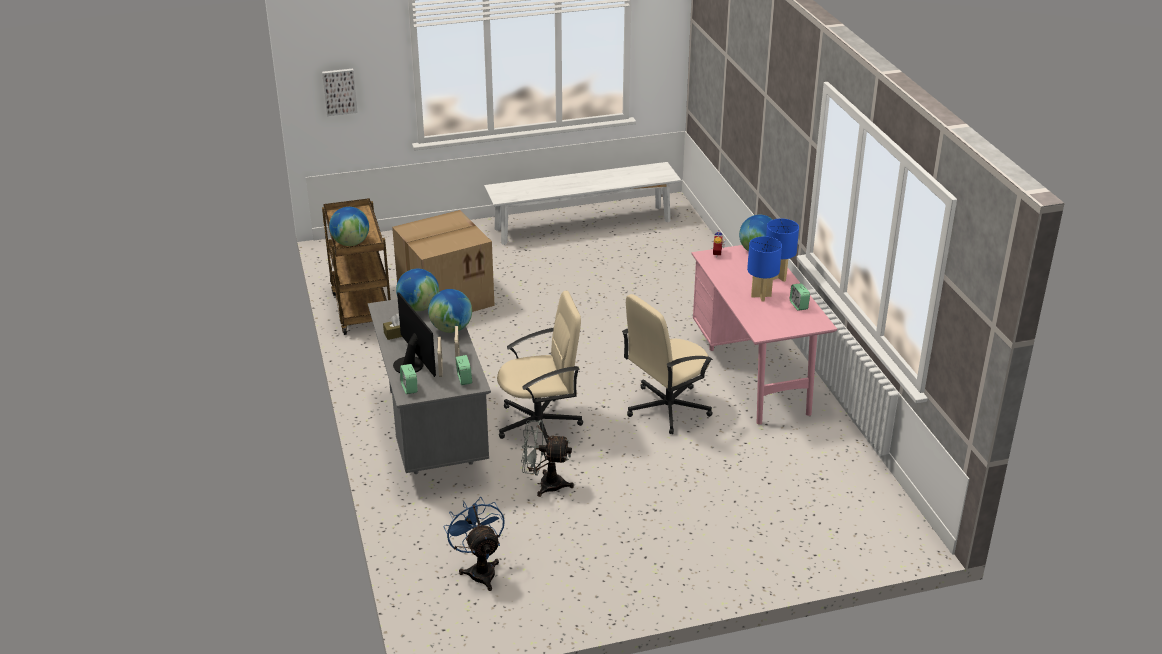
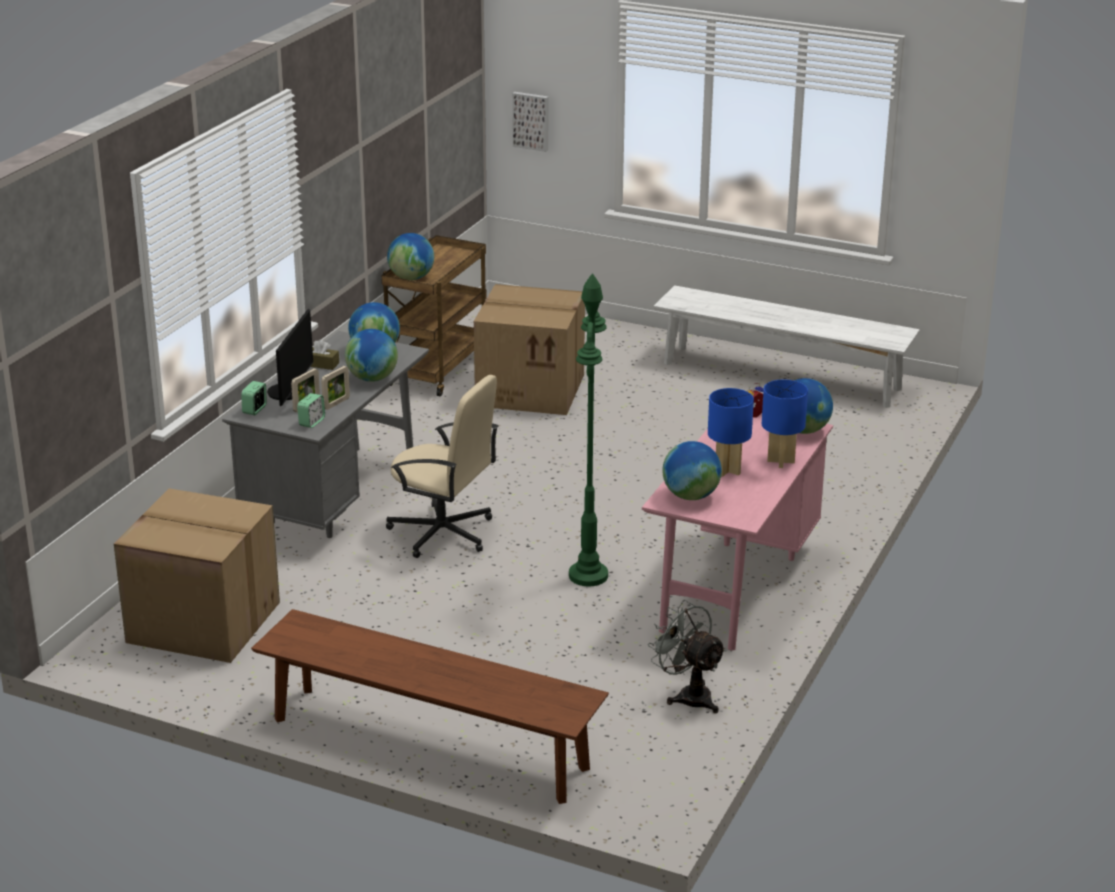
camera: 40 degrees right, 5 degrees down
(480, 570) = (201, 623): blue fan -> cardboard box
(544, 484) = (364, 584): grey fan -> grey fan (688, 695)
(666, 408) = (588, 575): beige office chair -> green floor lamp
(743, 569) = (429, 744): none -> brown bench
(769, 322) = (691, 496): none -> globe
(798, 305) = (753, 495): alarm clock -> none

